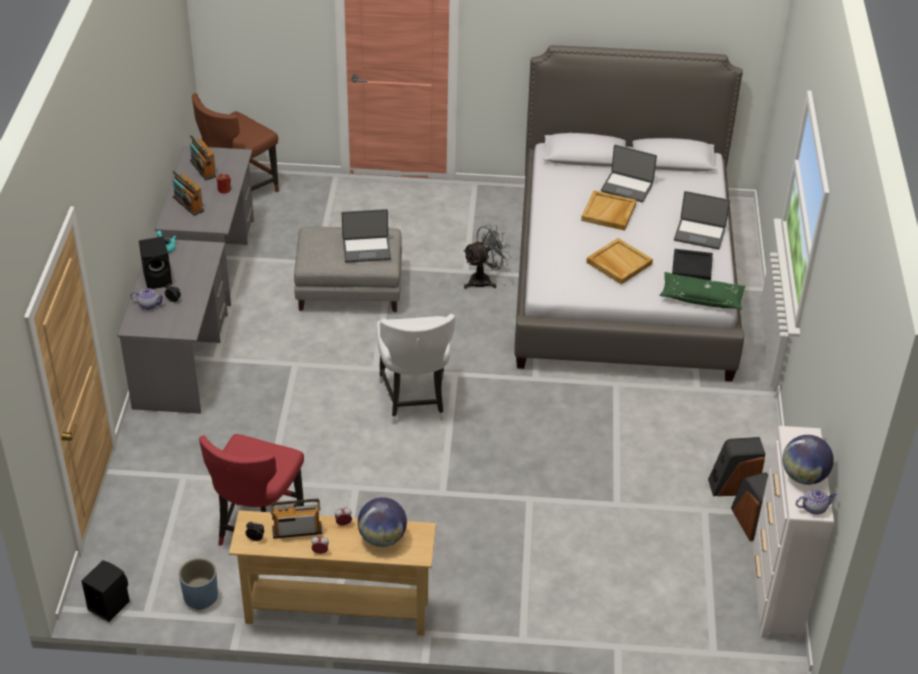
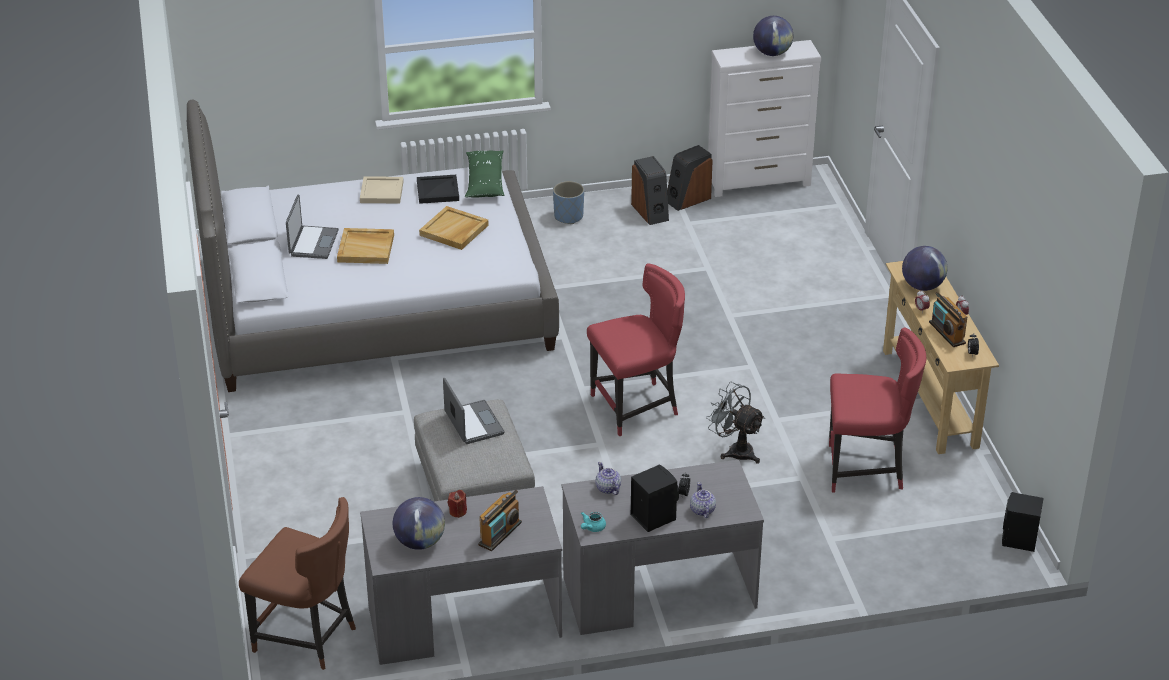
camera: 105 degrees left, 5 degrees down
(200, 596) = (969, 483): blue planter -> blue planter (568, 216)
(203, 169) = (420, 542): radio -> globe
(414, 401) = (637, 407): white chair -> red chair
(484, 280) = (416, 395): grey fan -> grey fan (735, 450)
(699, 234) = (381, 191): laptop -> beige tray
(813, 508) = (803, 47): teapot -> teapot (608, 488)

